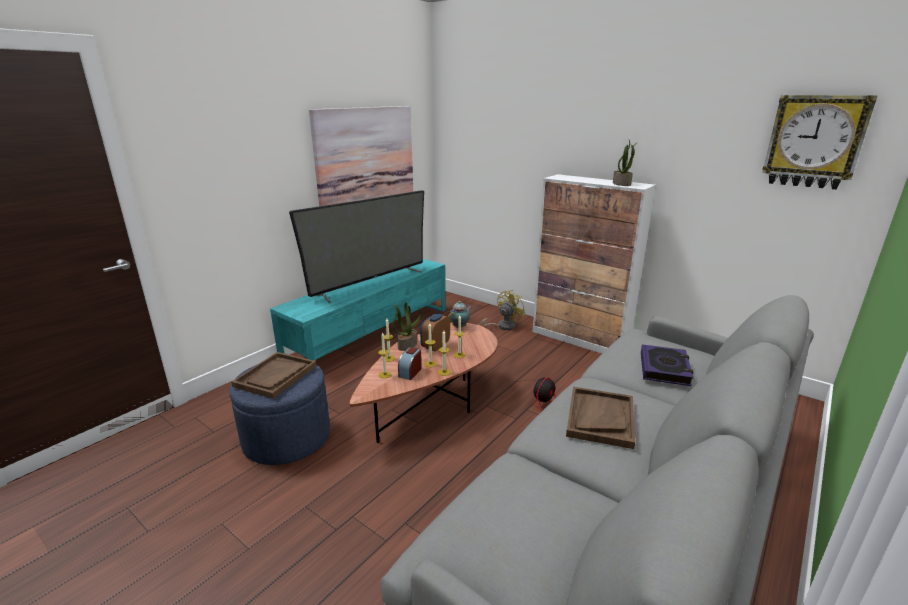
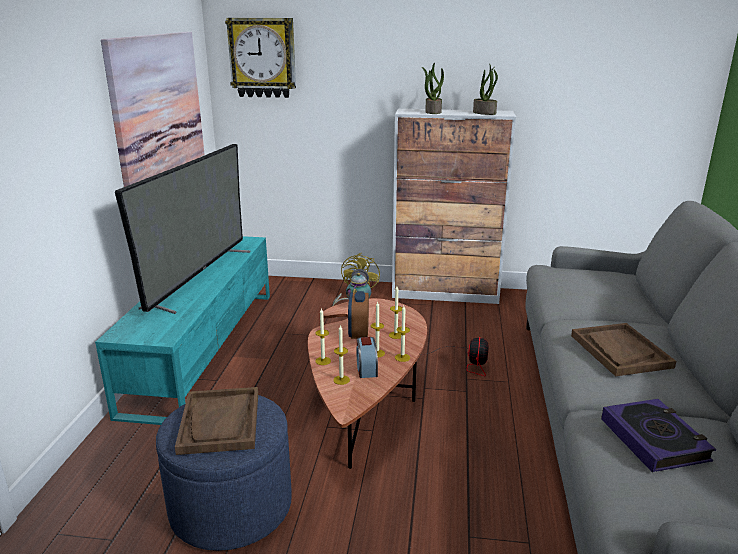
camera: 30 degrees left, 0 degrees up
(407, 345) = (325, 340): potted plant -> potted plant (432, 112)
(664, 369) = (611, 293): book -> book (654, 440)
(814, 142) = (655, 58): wall clock -> wall clock (262, 58)

